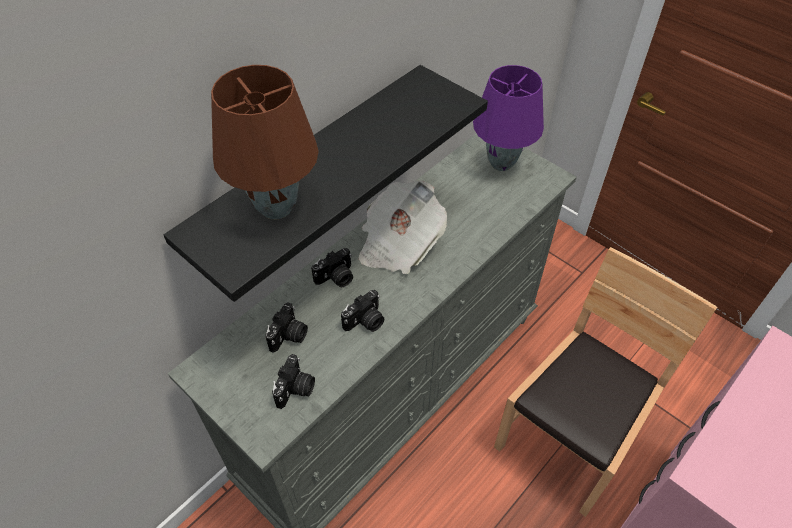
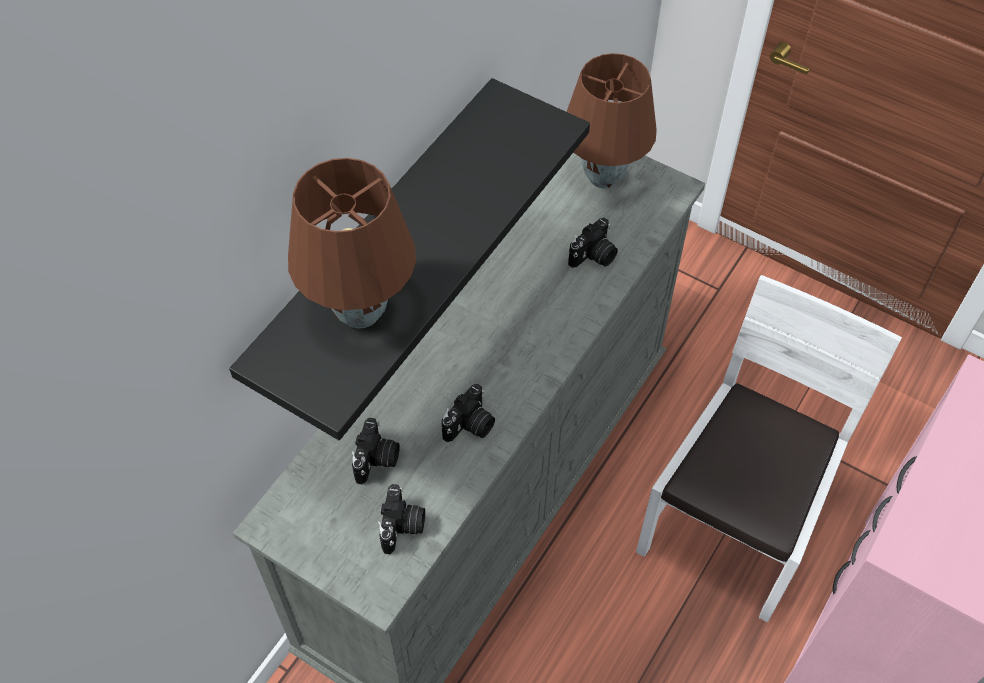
camera: 10 degrees left, 5 degrees up
(336, 278) = (419, 372): camera -> camera (594, 256)
(398, 243) = (490, 312): newspaper -> none
(502, 164) = (604, 178): purple table lamp -> brown table lamp
(570, 437) = (734, 522): brown chair -> white chair

